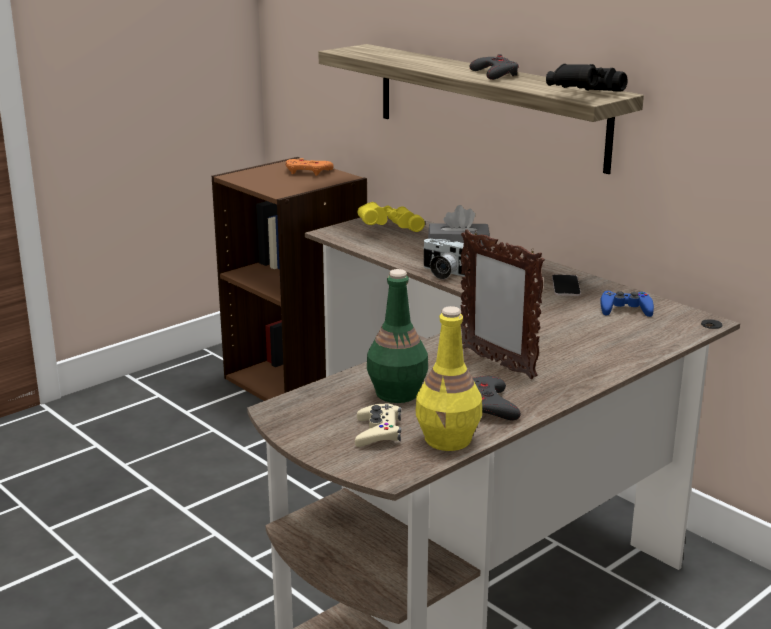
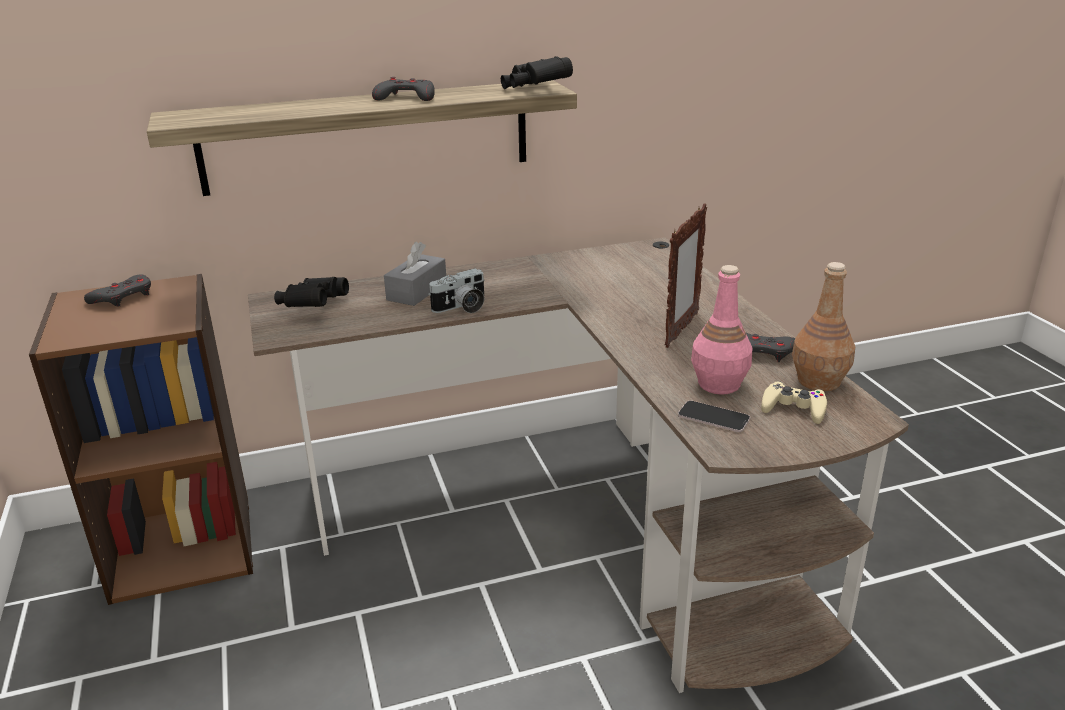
camera: 65 degrees left, 5 degrees up
(308, 171) = (123, 297): orange game controller -> grey game controller
(389, 229) = (312, 306): yellow binoculars -> black binoculars
(396, 393) = (719, 384): green bottle -> pink bottle
(449, 439) = (819, 381): yellow bottle -> brown bottle
(497, 363) = (681, 330): picture frame -> picture frame turned 45 degrees counterclockwise
(566, 286) = (544, 270): phone -> phone (713, 417)
(625, 309) = (611, 262): blue game controller -> none

